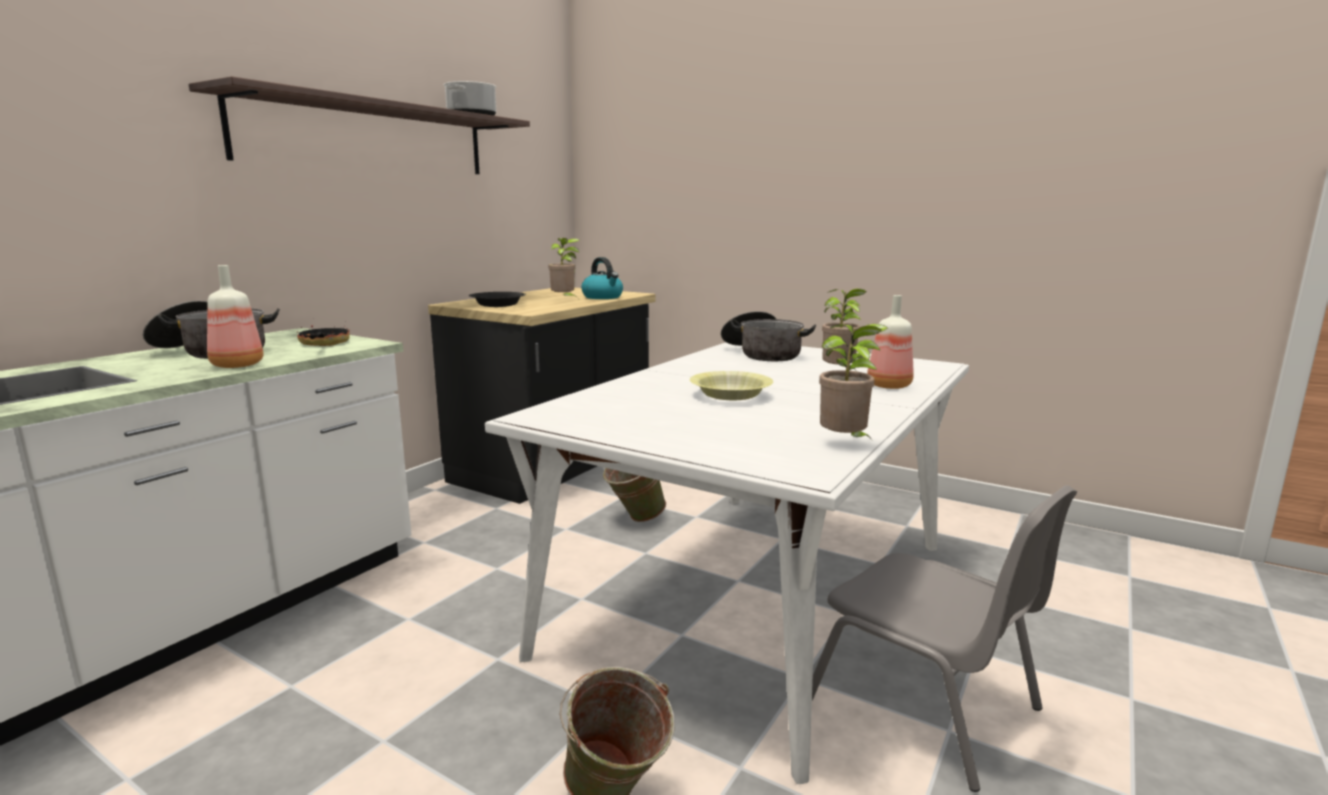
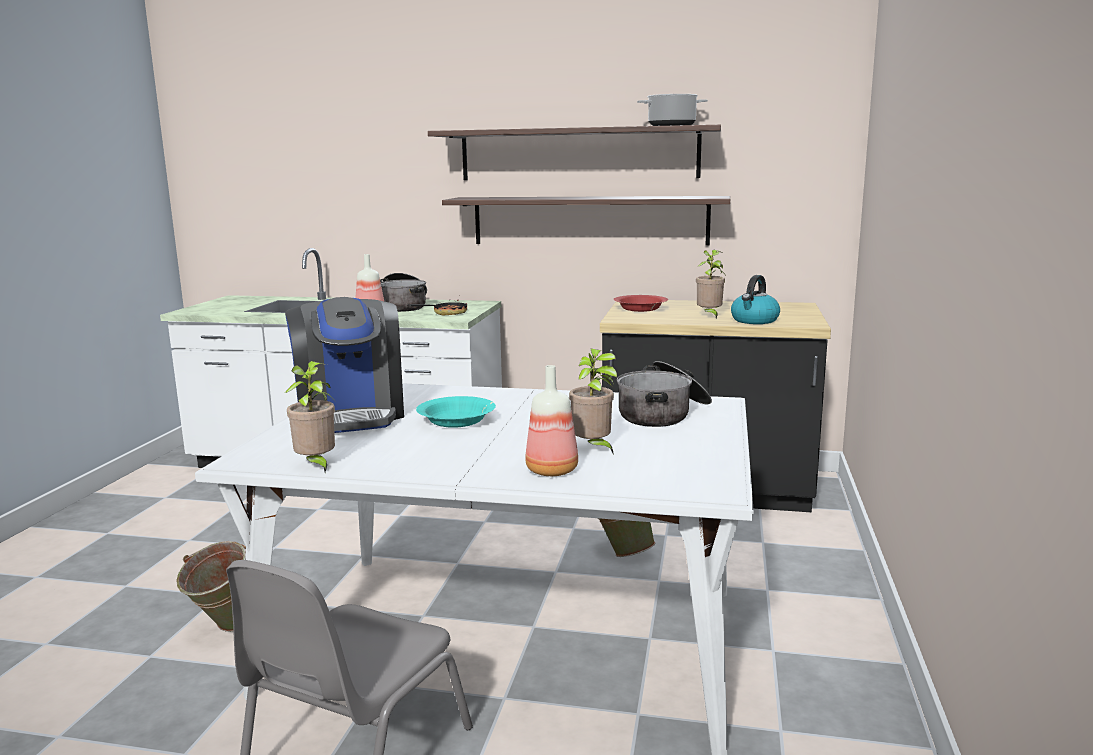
camera: 70 degrees right, 0 degrees up
(388, 218) = (589, 220): none -> shelf
(498, 305) = (640, 309): black bowl -> red bowl
(662, 424) = (351, 414): none -> coffee machine
(731, 395) = (457, 421): yellow bowl -> turquoise bowl

